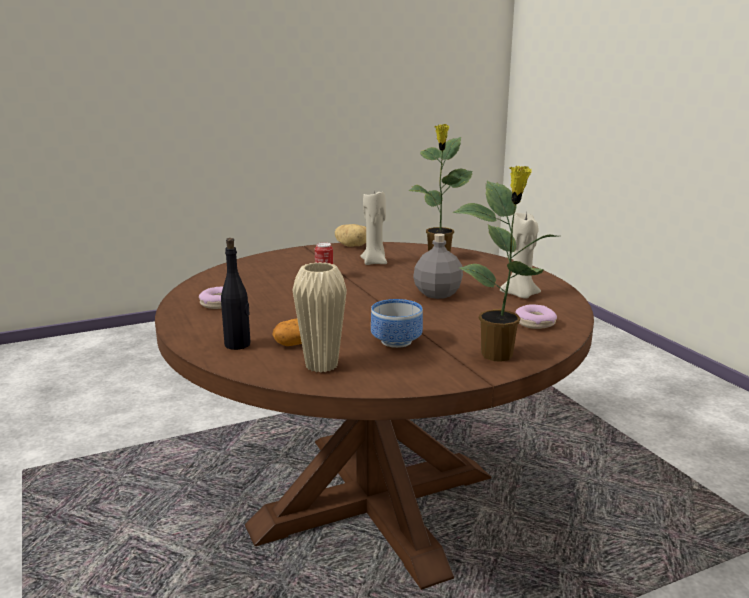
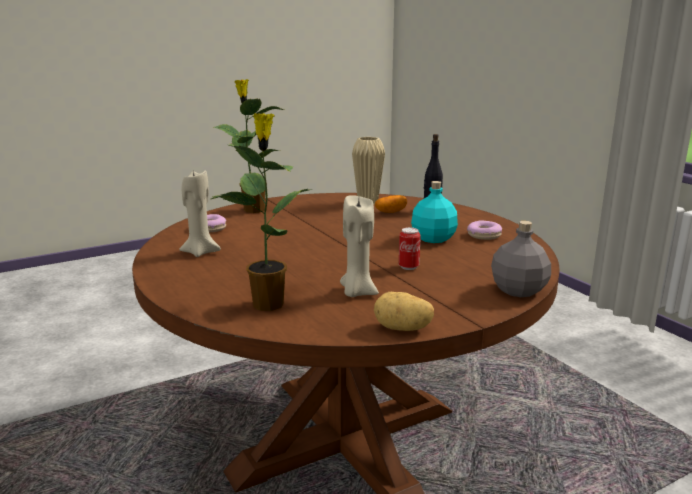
camera: 175 degrees right, 0 degrees up
(276, 302) = (434, 238): none -> turquoise bottle
(394, 340) = (323, 215): bowl -> none
(437, 293) = (284, 251): grey bottle -> grey bottle (519, 291)

